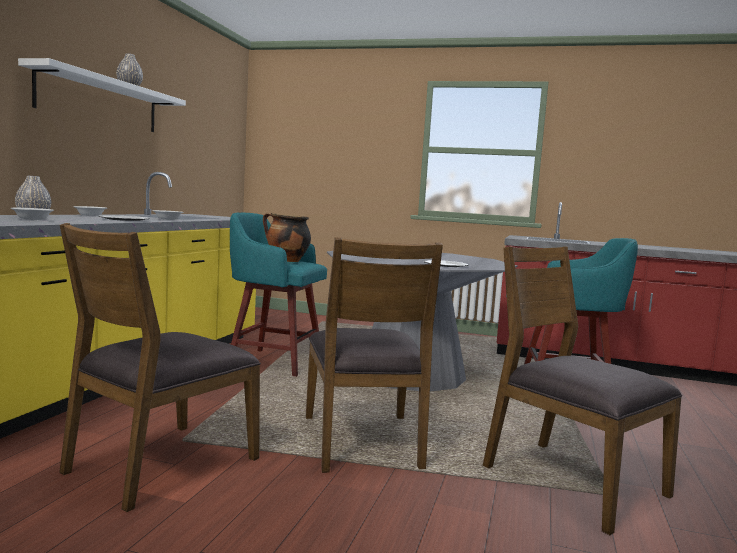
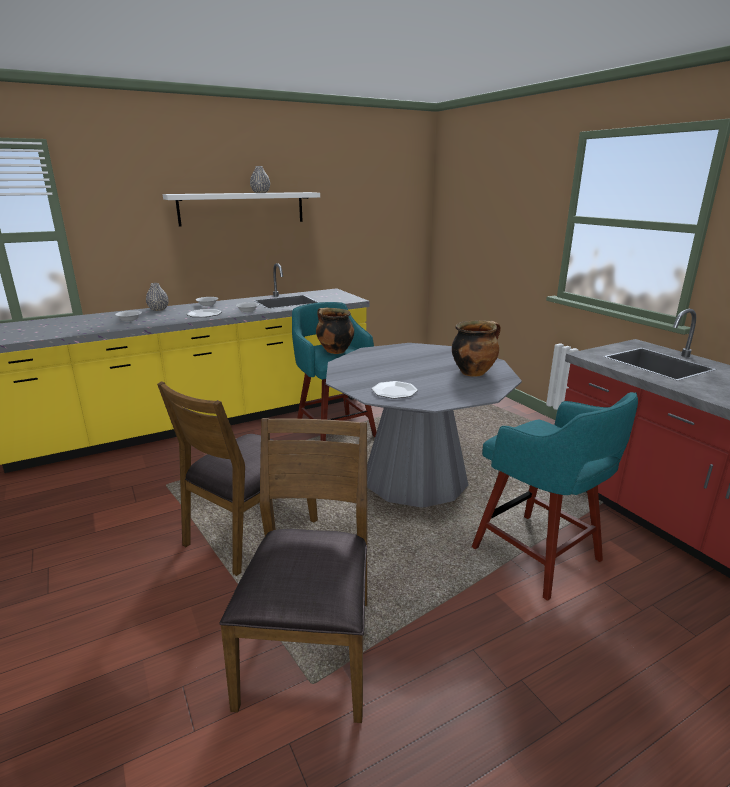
camera: 45 degrees right, 15 degrees up
(160, 464) = (130, 499): brown chair -> none
(455, 257) = (473, 372): none -> cooking pot

